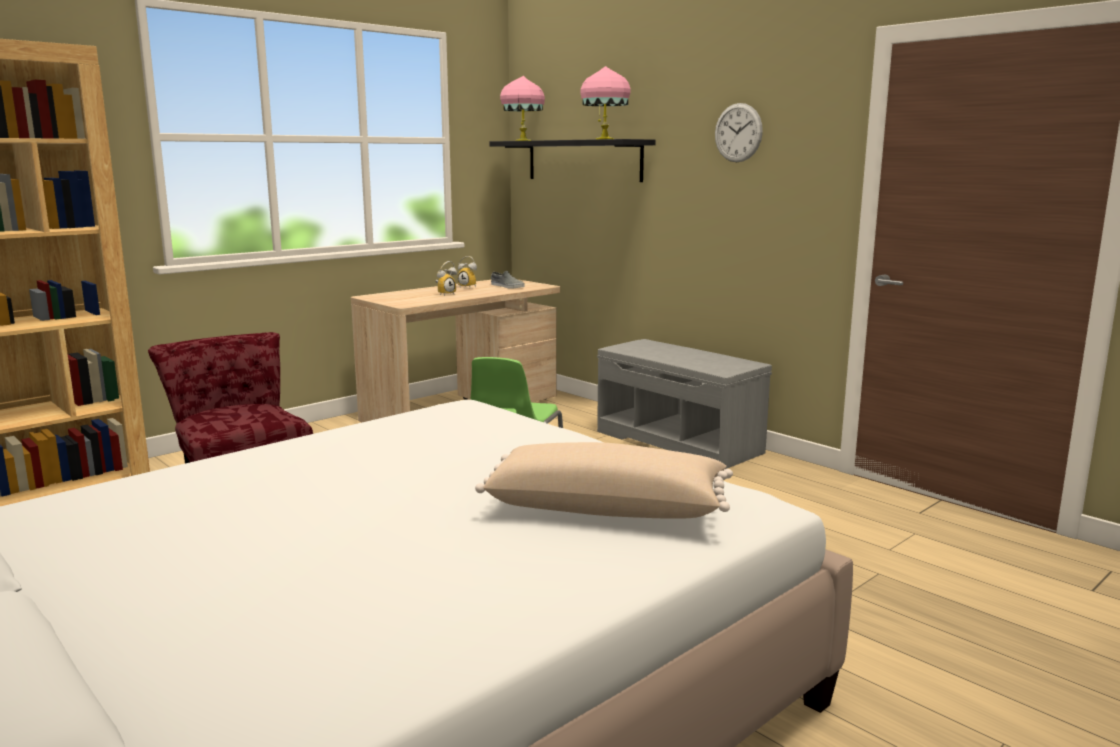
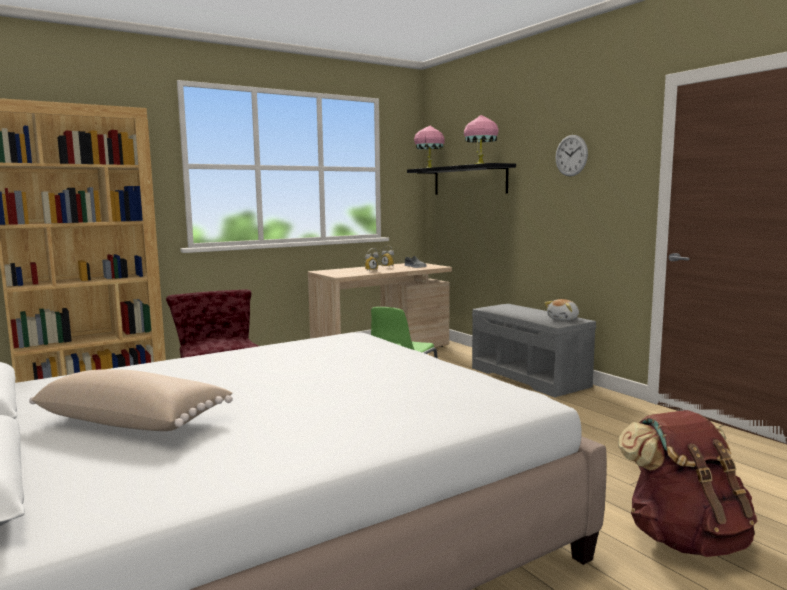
camera: 10 degrees right, 5 degrees down
(607, 507) = (417, 395): beige pillow -> beige pillow (134, 421)
(729, 363) = (564, 319): none -> plush toy
(933, 664) = (685, 538): none -> brown backpack

